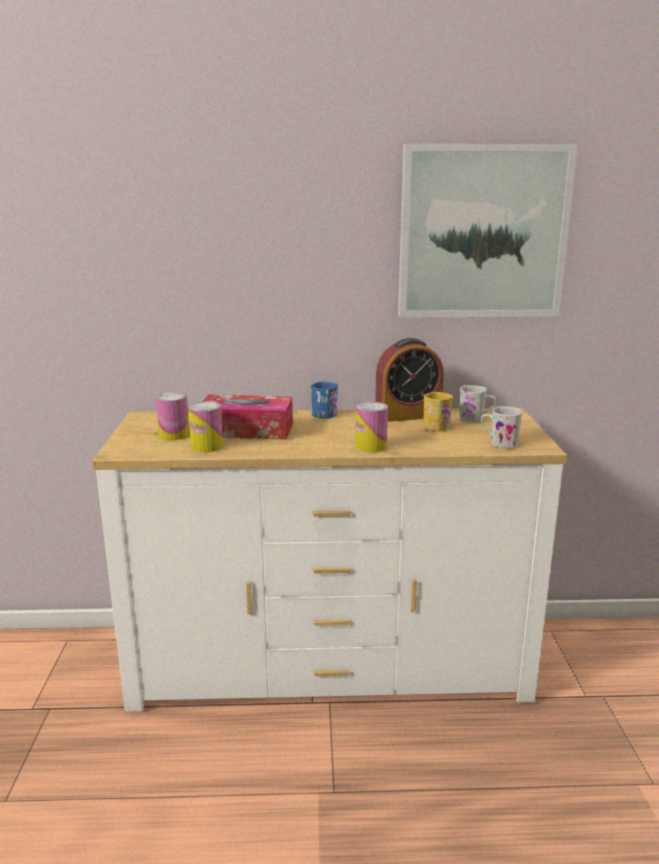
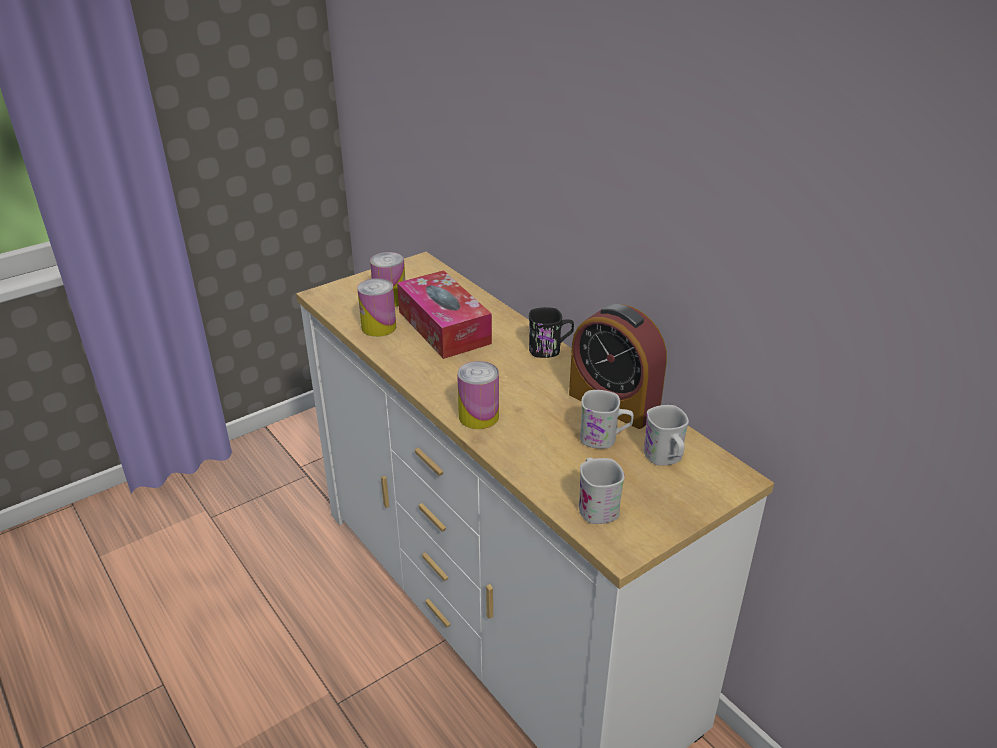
camera: 55 degrees right, 15 degrees up
(326, 413) = (550, 349): blue mug -> black mug
(439, 426) = (604, 439): yellow mug -> white mug
(482, 232) = (766, 193): picture -> none

